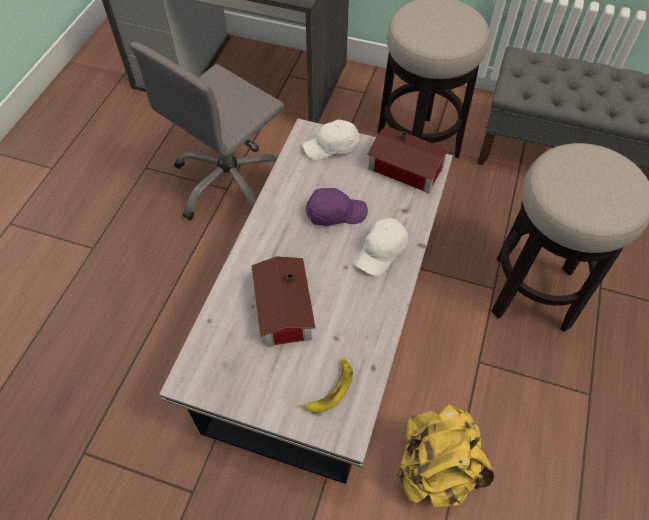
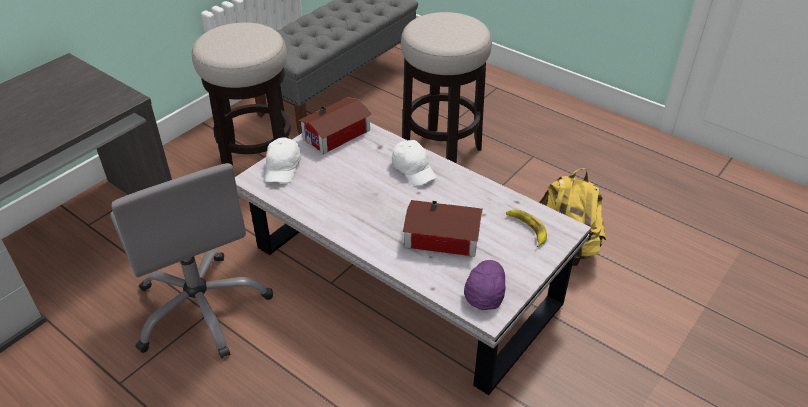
camera: 70 degrees left, 15 degrees down
(335, 213) = (359, 184): purple cap -> purple cap (485, 289)

